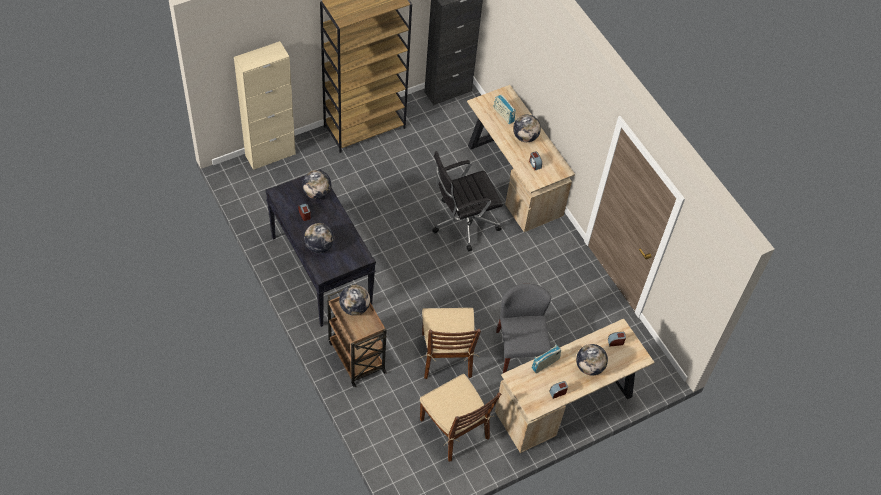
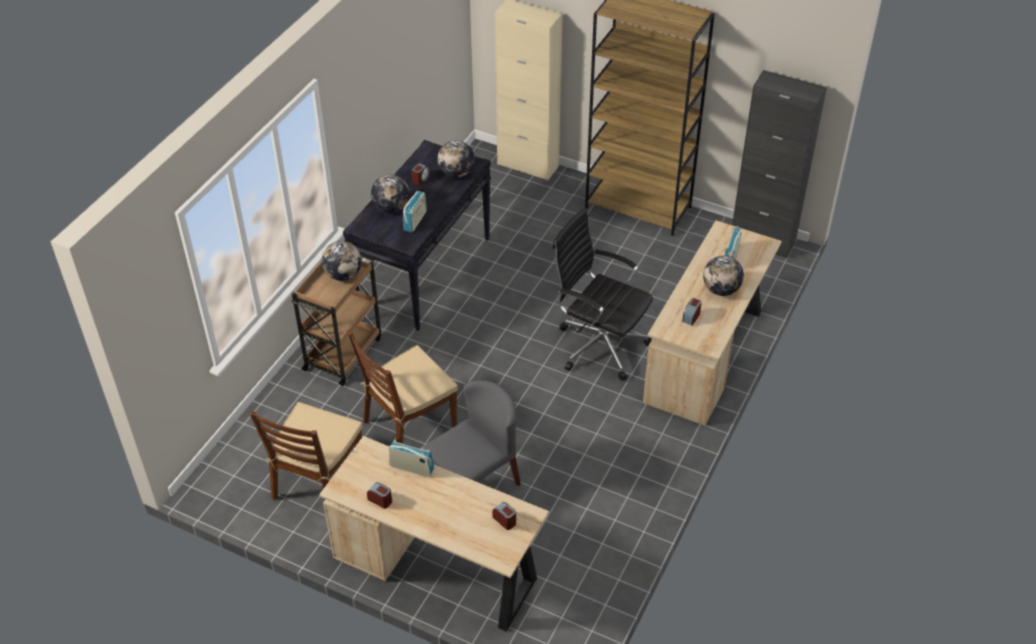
camera: 60 degrees right, 10 degrees down
(344, 241) = (415, 221): none -> radio
(589, 367) = (443, 512): globe -> none

